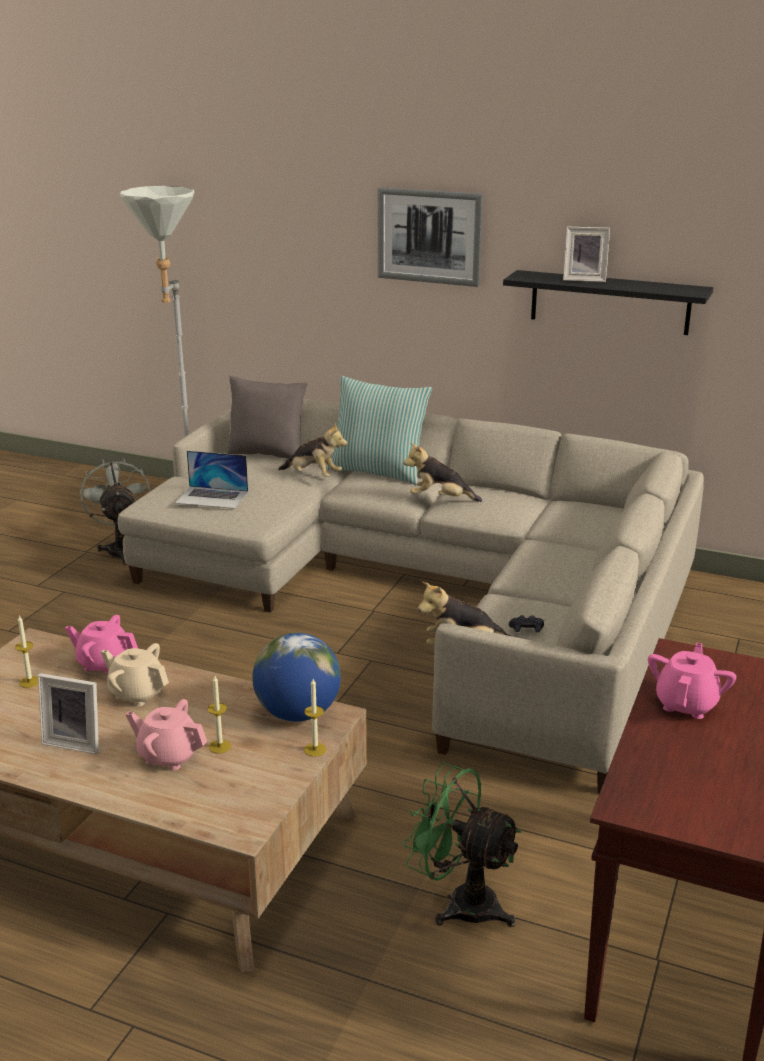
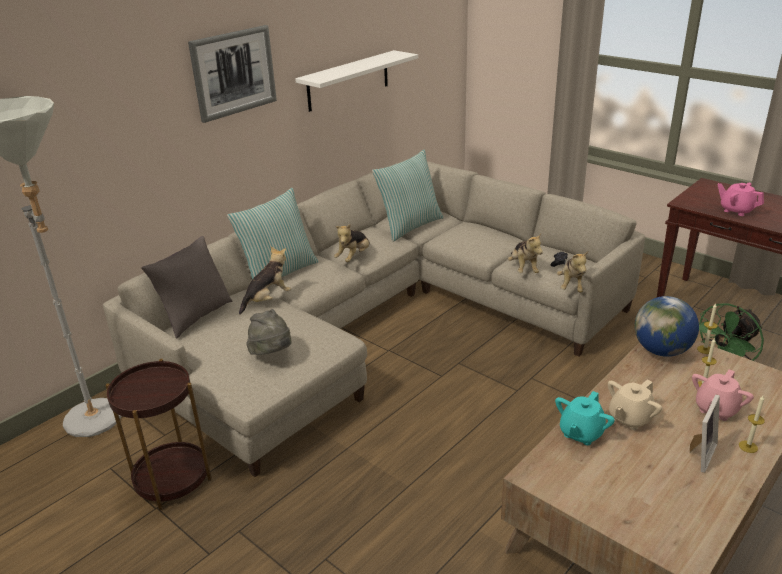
camera: 70 degrees left, 5 degrees up
(29, 682) = (604, 478): candle -> candle (748, 446)
(104, 664) = (581, 433): pink teapot -> turquoise teapot
(122, 549) = (172, 479): grey fan -> brown side table
(212, 497) = (272, 354): laptop -> grey hat
(496, 609) = (523, 269): none -> plush toy
(558, 518) = (409, 226): none -> pillow
(584, 279) = (345, 68): picture frame -> none
(609, 302) = (348, 80): black shelf -> white shelf

